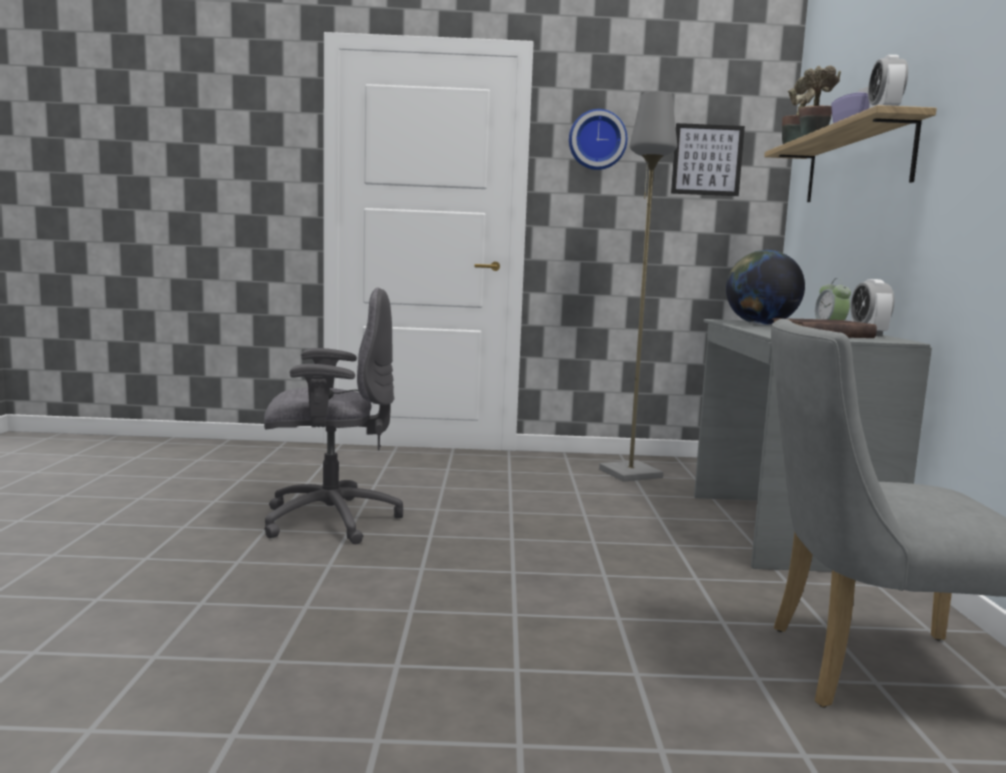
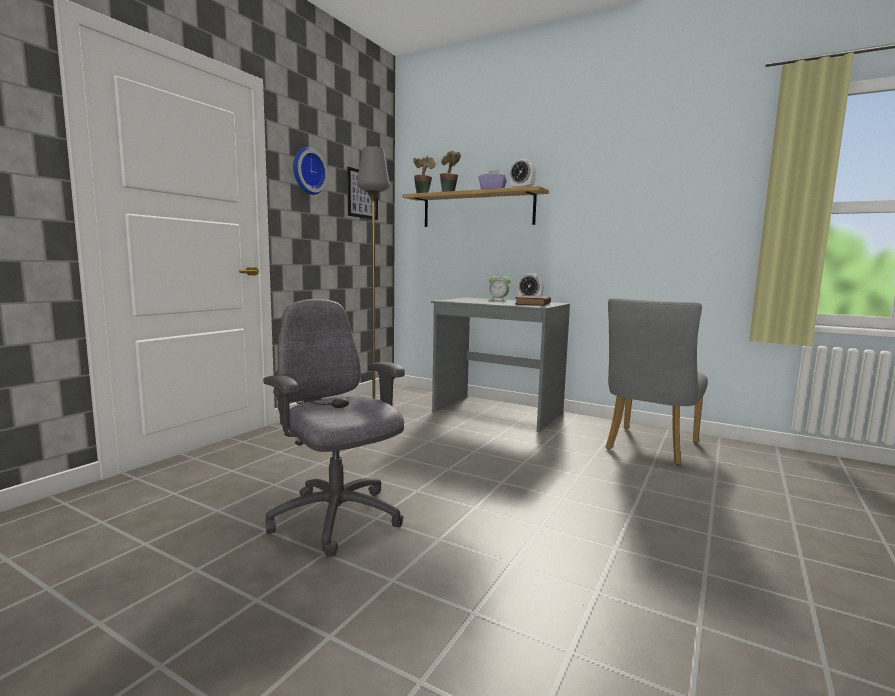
camera: 60 degrees left, 0 degrees up
(329, 520) = (337, 520): grey office chair -> grey office chair turned 60 degrees counterclockwise
(760, 324) = (474, 301): globe -> none

